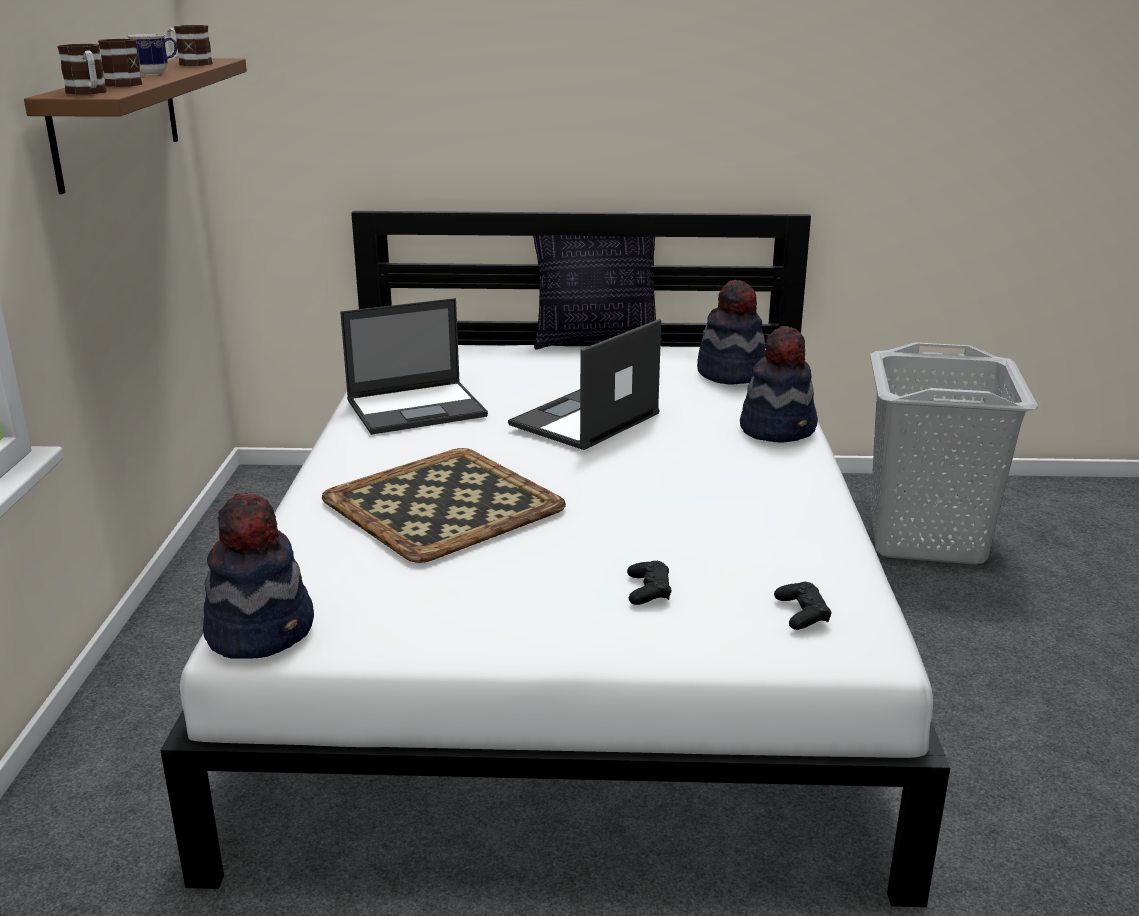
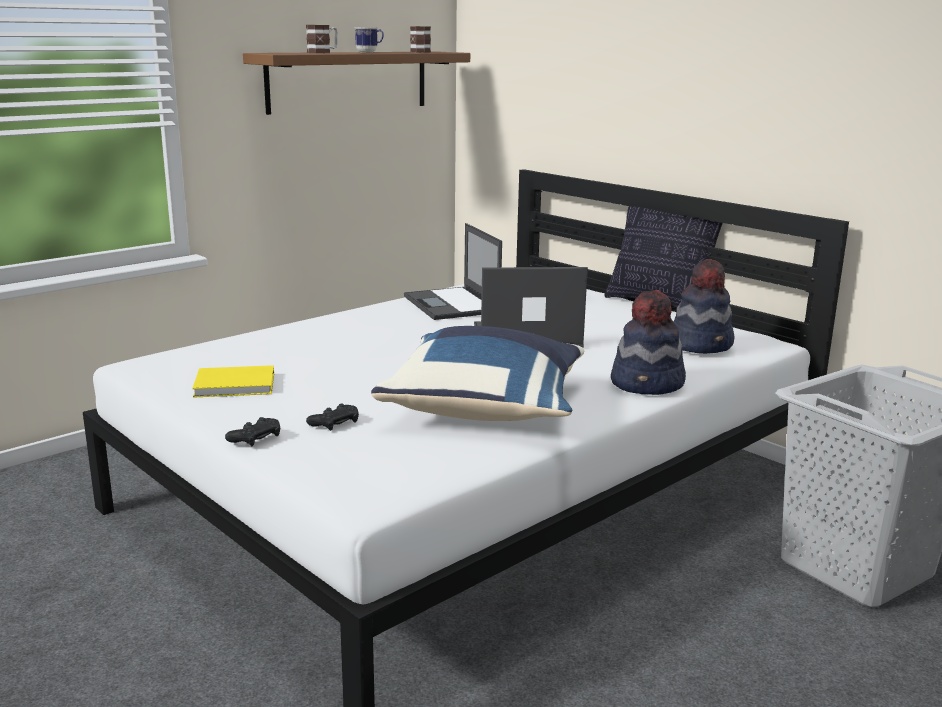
camera: 45 degrees right, 5 degrees down
(88, 93) = (277, 53): mug -> none
(261, 630) = (146, 364): hat -> none
(418, 408) = (452, 304): laptop -> laptop turned 45 degrees clockwise
(442, 505) = (343, 348): tray -> none
(445, 601) = (237, 385): none -> yellow book
(724, 508) = (486, 408): none -> blue pillow
(802, 613) = (378, 469): black game controller -> black game controller (255, 438)

